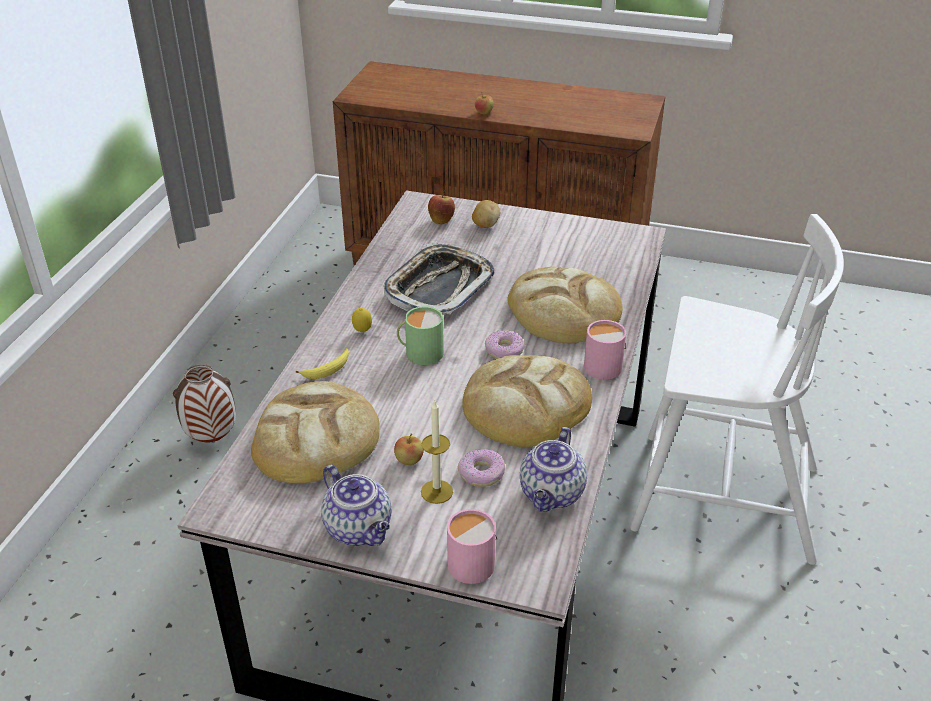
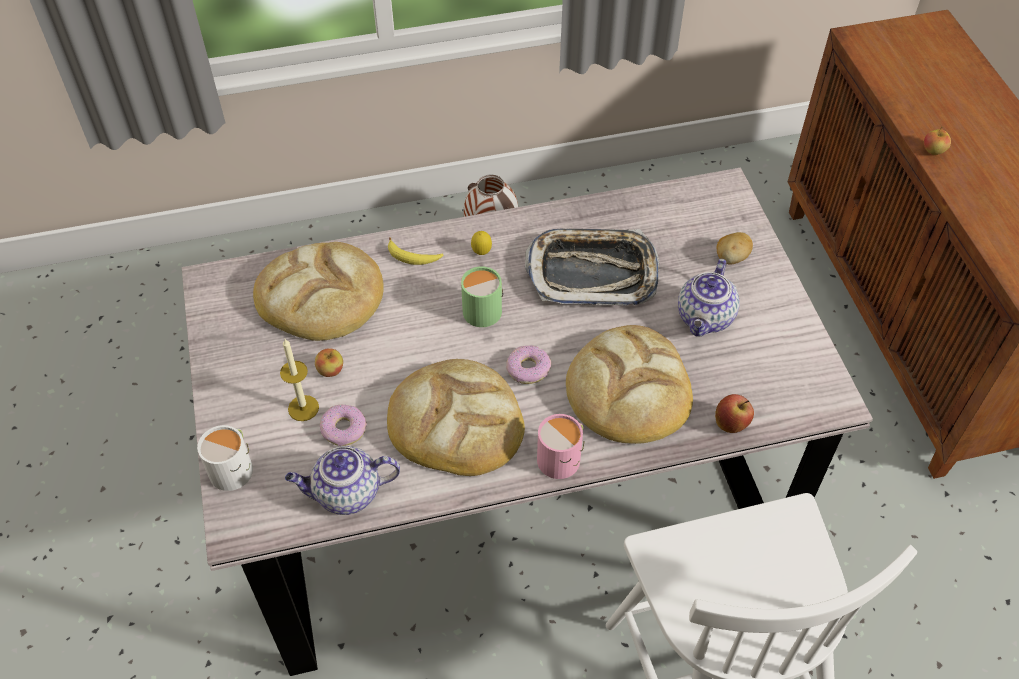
camera: 60 degrees right, 15 degrees up
(360, 529) = (232, 378): teapot -> teapot (705, 319)
(441, 220) = (708, 220): apple -> apple (731, 424)
(468, 561) = (234, 467): pink mug -> white mug

